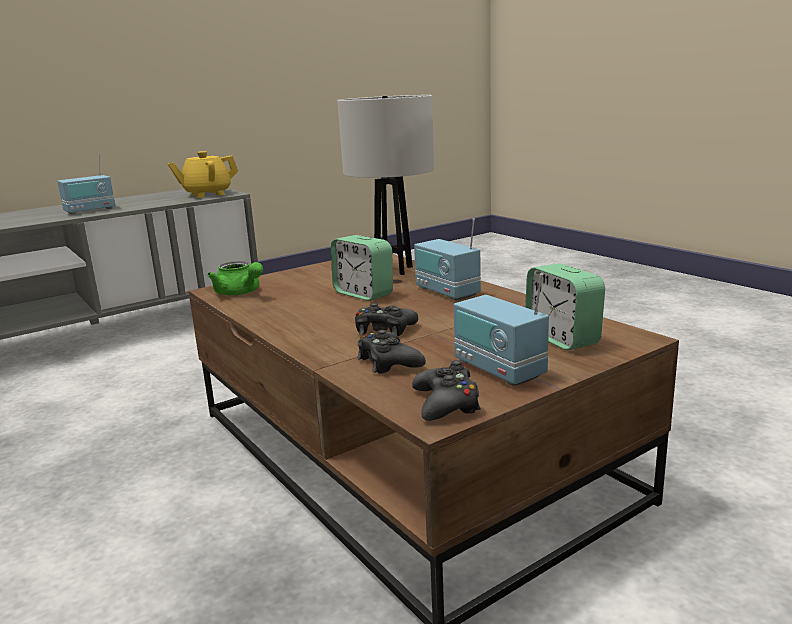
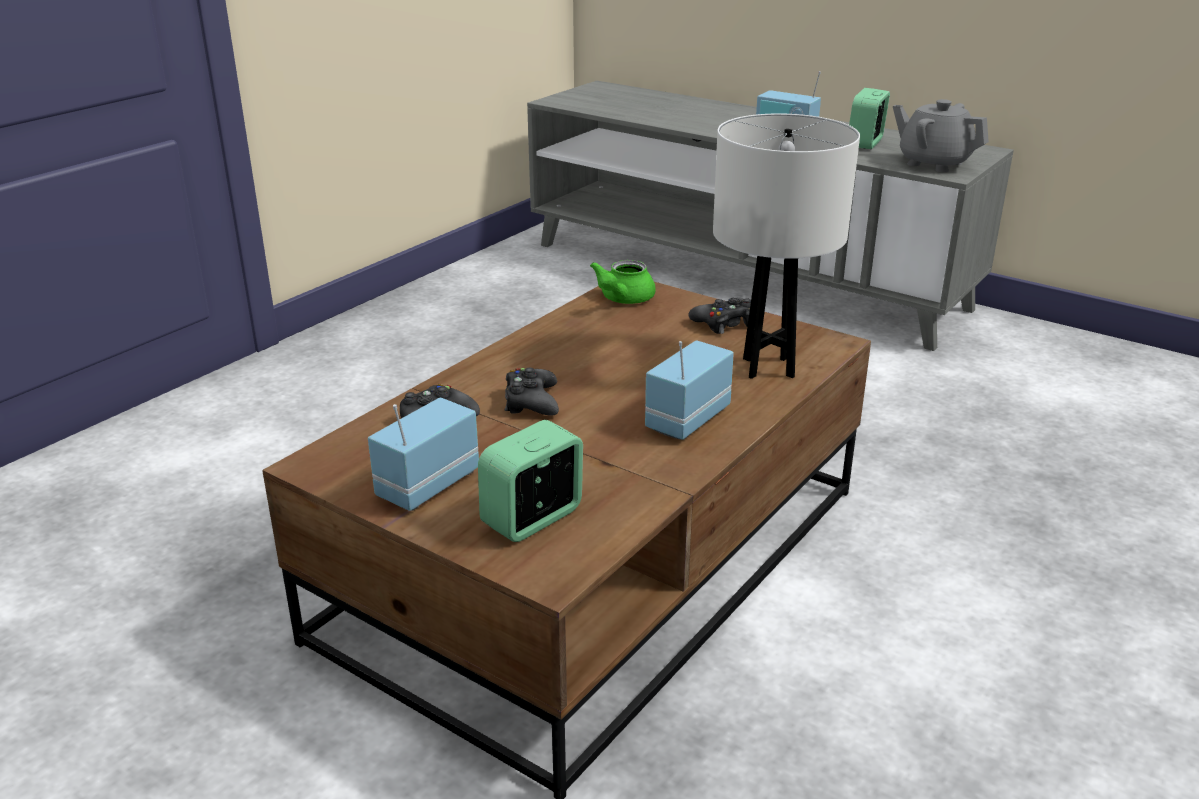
camera: 70 degrees right, 10 degrees up
(207, 194) = (934, 163): yellow teapot -> grey teapot
(363, 294) = (652, 367): alarm clock -> alarm clock (865, 143)
(446, 404) = (340, 466): black game controller -> black game controller (725, 323)

